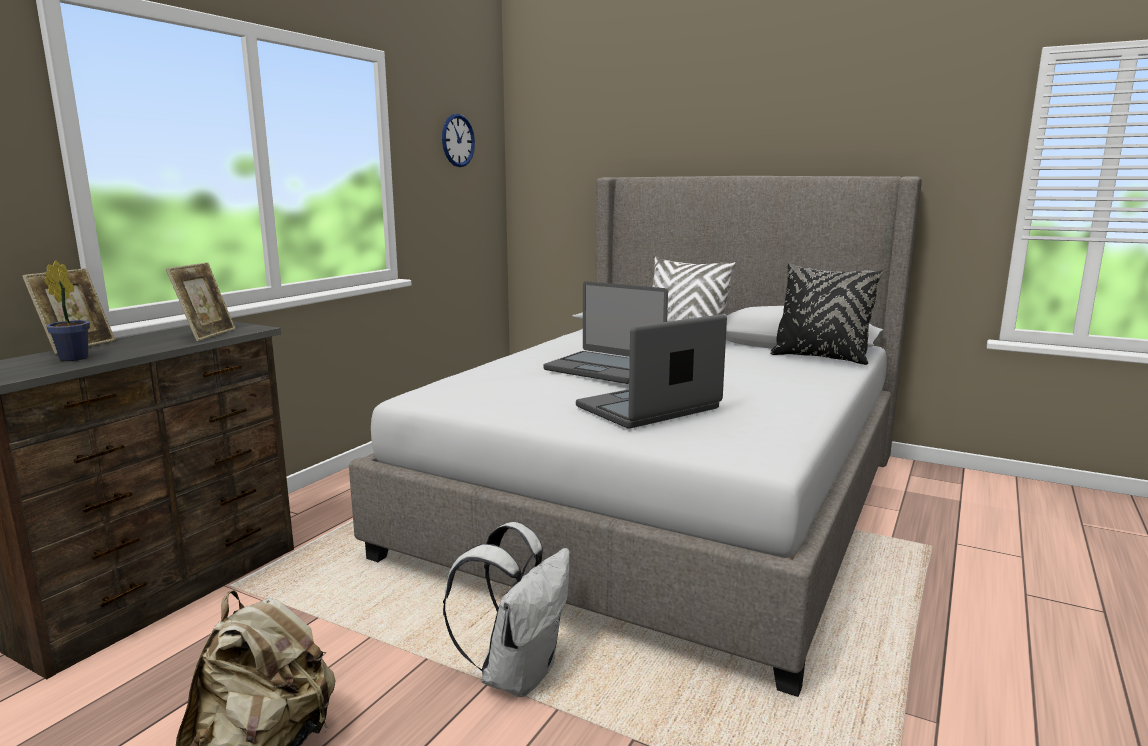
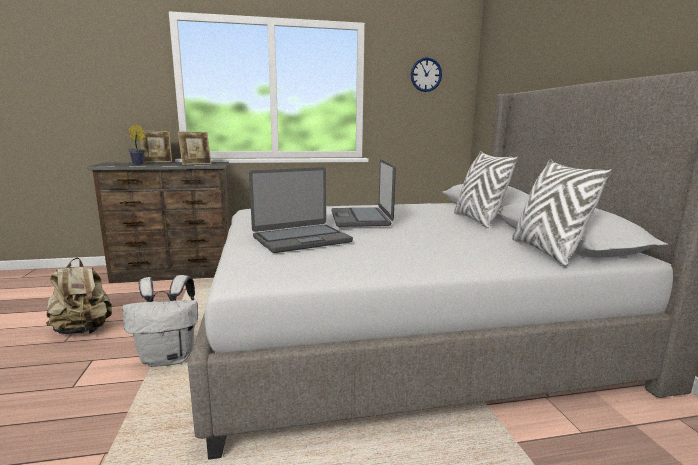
camera: 50 degrees right, 0 degrees up
(649, 408) = (301, 239): laptop -> laptop turned 135 degrees clockwise
(820, 358) = (547, 252): black pillow -> white pillow

